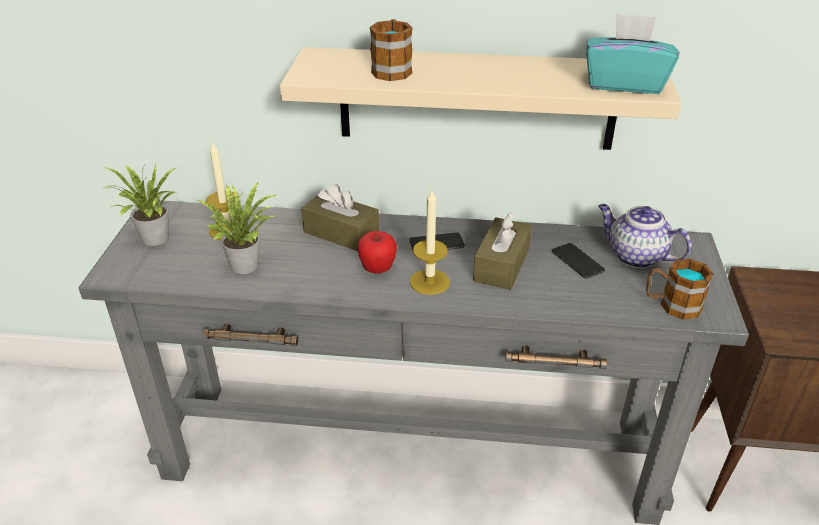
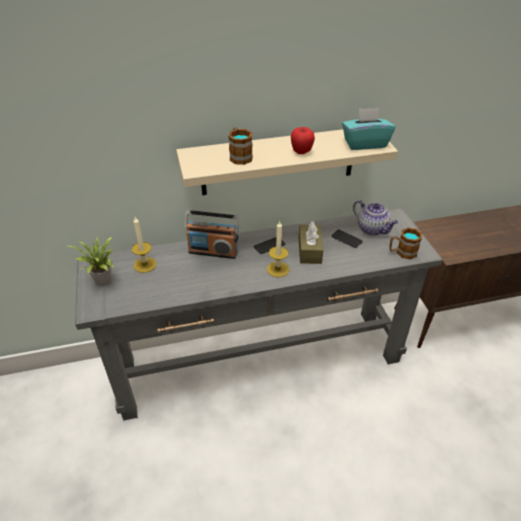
camera: 20 degrees left, 5 degrees up
(248, 264) = (170, 283): potted plant -> none
(341, 233) = (213, 251): brown tissue box -> radio
(377, 269) = (246, 269): apple -> apple (301, 152)
(635, 256) = (372, 229): teapot -> teapot turned 150 degrees counterclockwise

